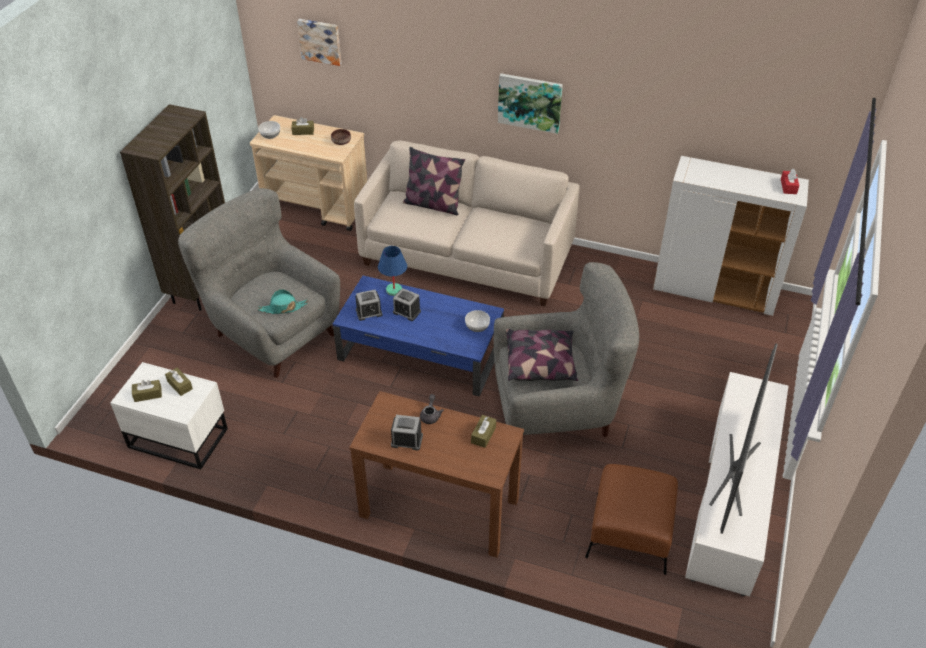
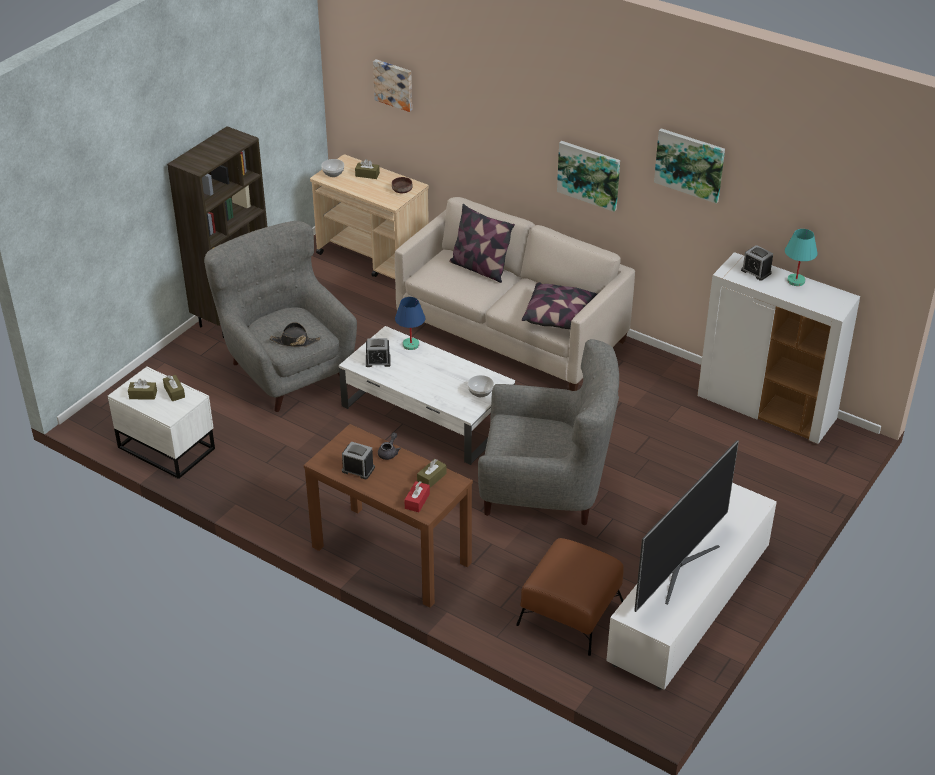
camera: 15 degrees right, 5 degrees down
(283, 308) = (294, 341): turquoise hat -> black hat
(407, 312) = (415, 367): alarm clock -> alarm clock (756, 271)
(421, 352) = (428, 414): blue coffee table -> white coffee table
(540, 363) = (527, 435): pillow -> pillow (560, 316)
(636, 79) = (690, 164): none -> picture
(747, 174) = (795, 281): none -> turquoise table lamp
(788, 186) = (833, 299): red tissue box -> red tissue box (417, 501)

